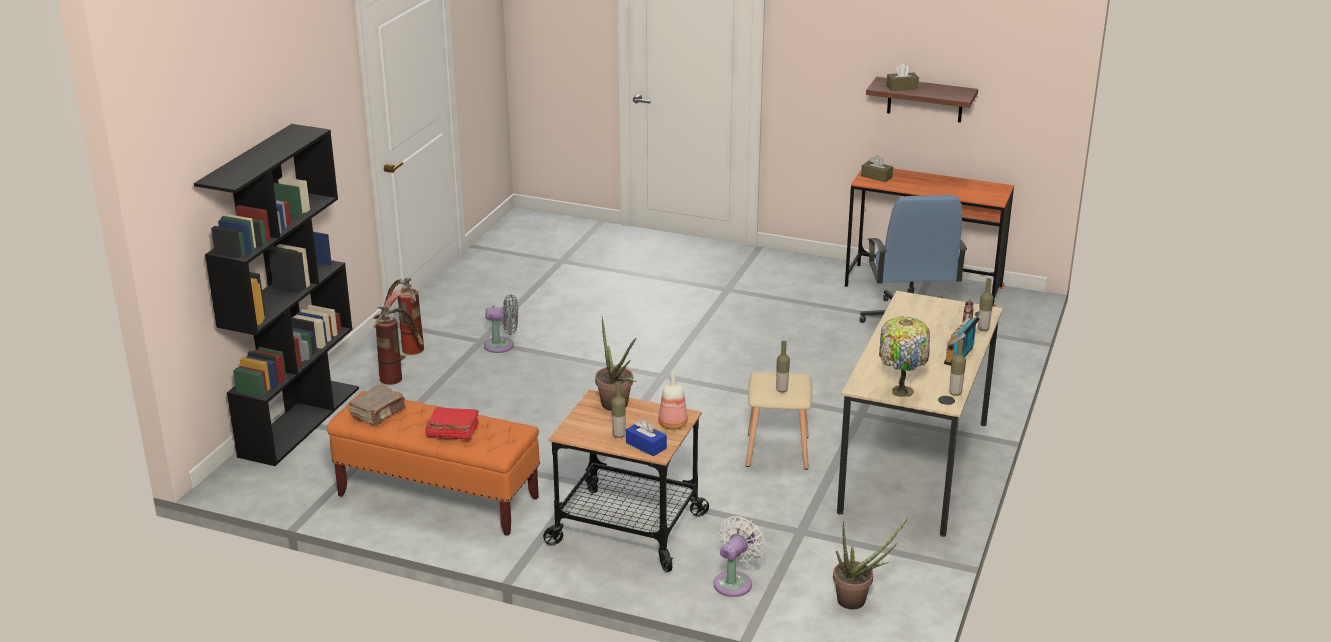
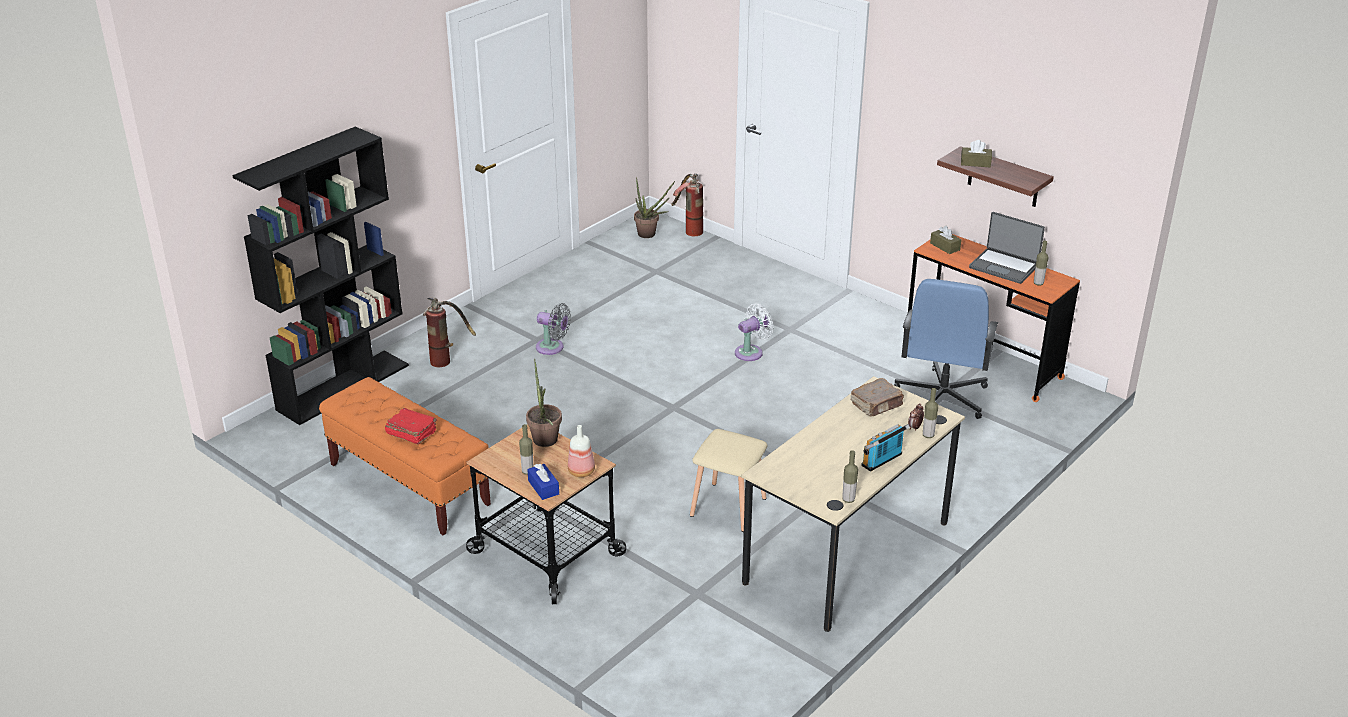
camera: 20 degrees right, 5 degrees up
(378, 413) = (364, 401): brown book -> brown book (877, 405)
(404, 348) = (469, 333): fire extinguisher -> fire extinguisher (688, 230)
(735, 582) = (606, 629): white fan -> white fan (751, 352)
(782, 390) = (726, 453): bottle -> bottle (1038, 283)
(858, 601) = (703, 676): potted plant -> potted plant (650, 235)
(901, 390) = (799, 484): table lamp -> none
(941, 185) = (1004, 266): none -> laptop

